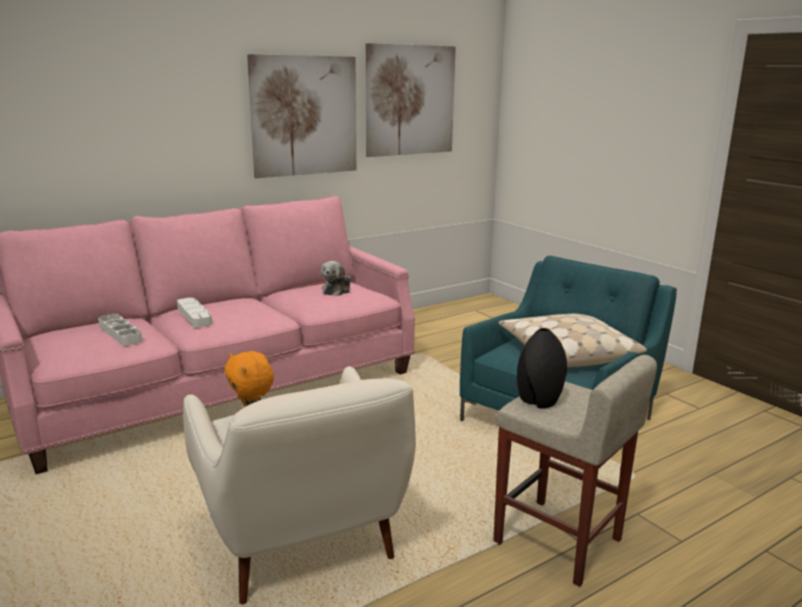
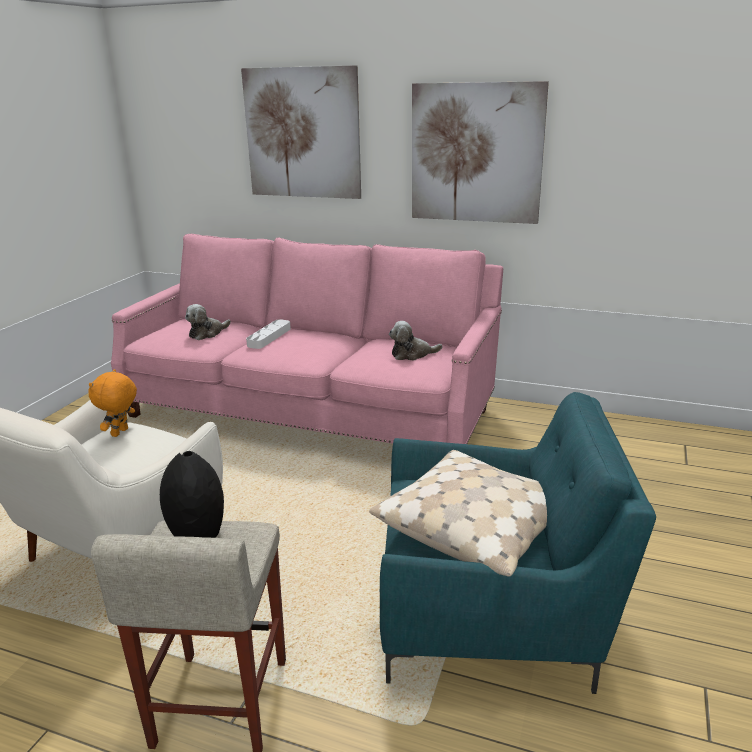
camera: 55 degrees right, 5 degrees up
(120, 333) = (207, 333): white tray -> plush toy
(410, 100) = (635, 139): picture -> picture (302, 133)

